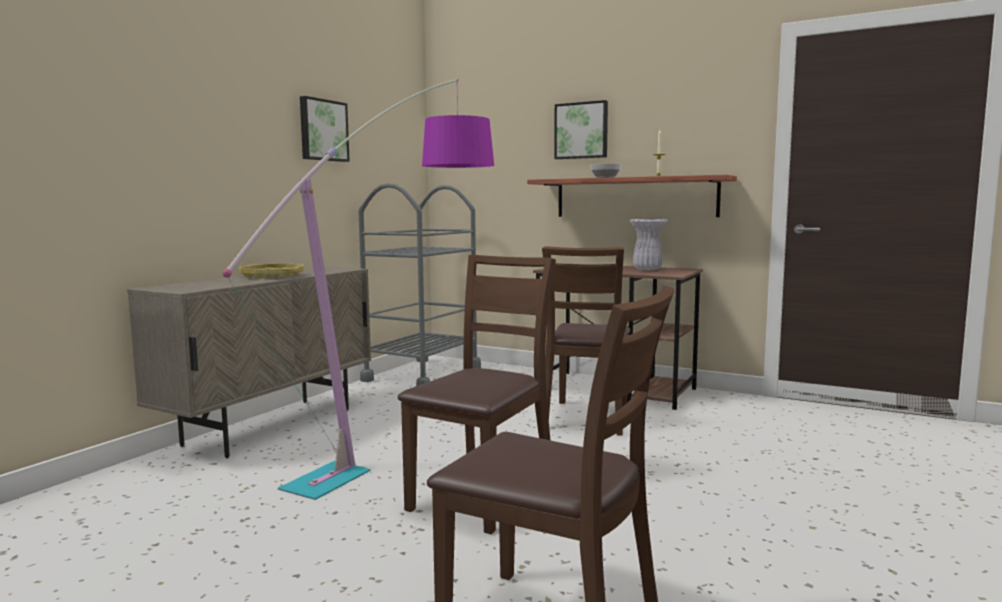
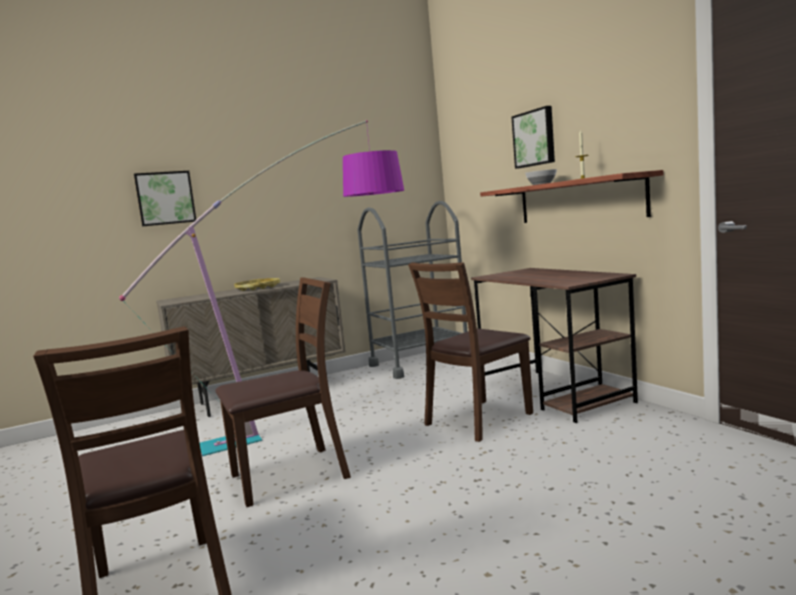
camera: 35 degrees right, 0 degrees up
(322, 130) = (320, 171): picture -> picture (165, 198)
(648, 269) = (573, 275): white vase -> none

